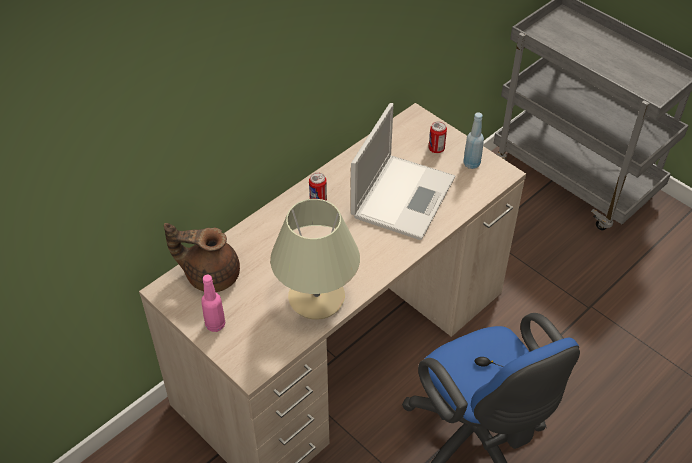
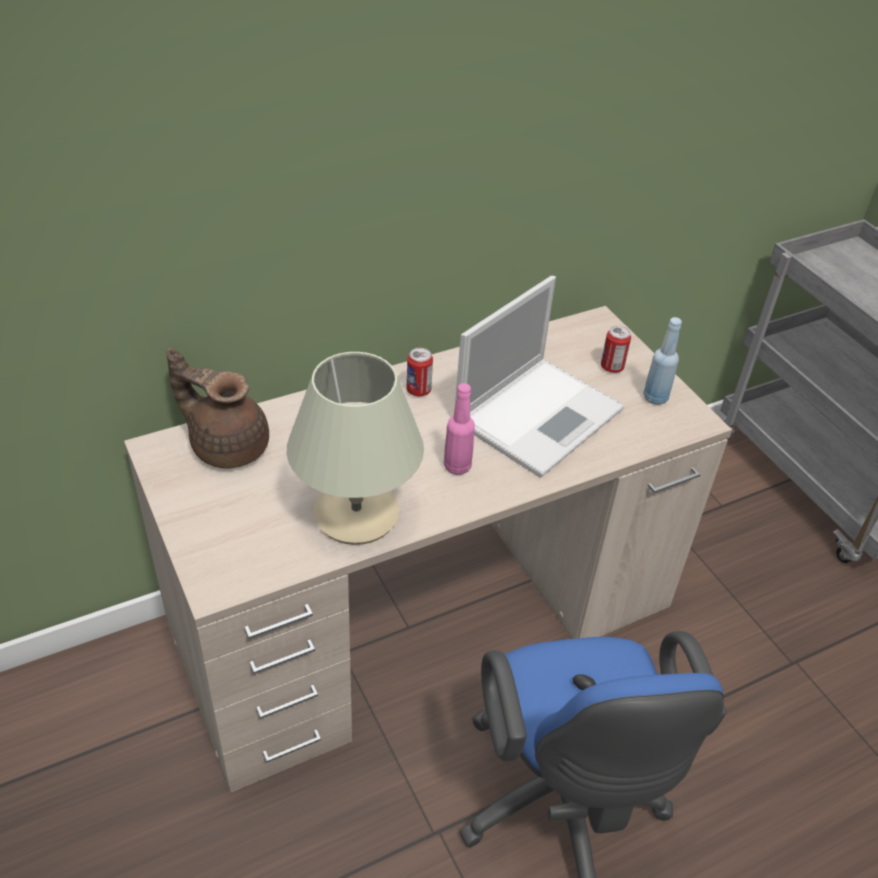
camera: 15 degrees right, 5 degrees down
(215, 324) = (199, 511): pink bottle -> pink bottle (457, 466)

